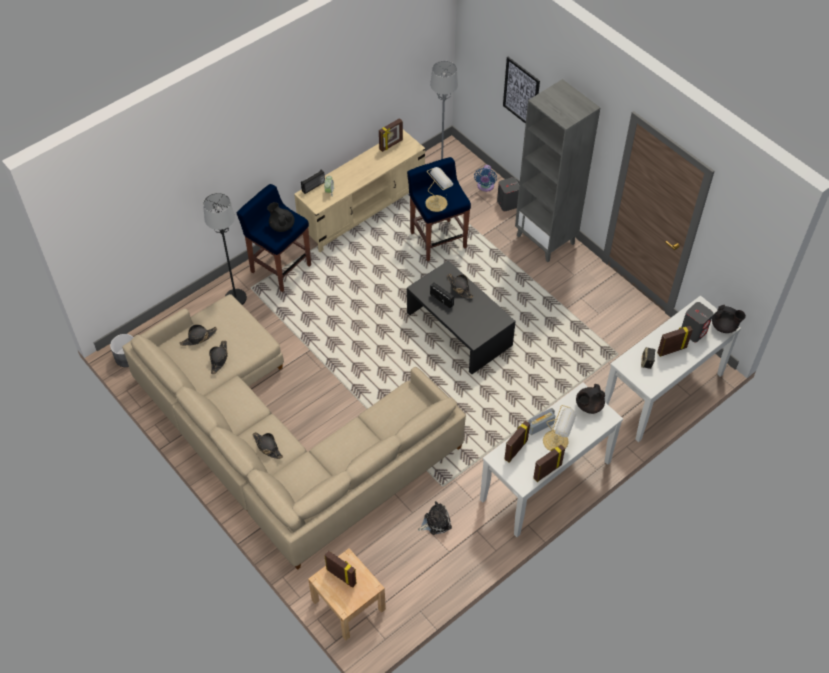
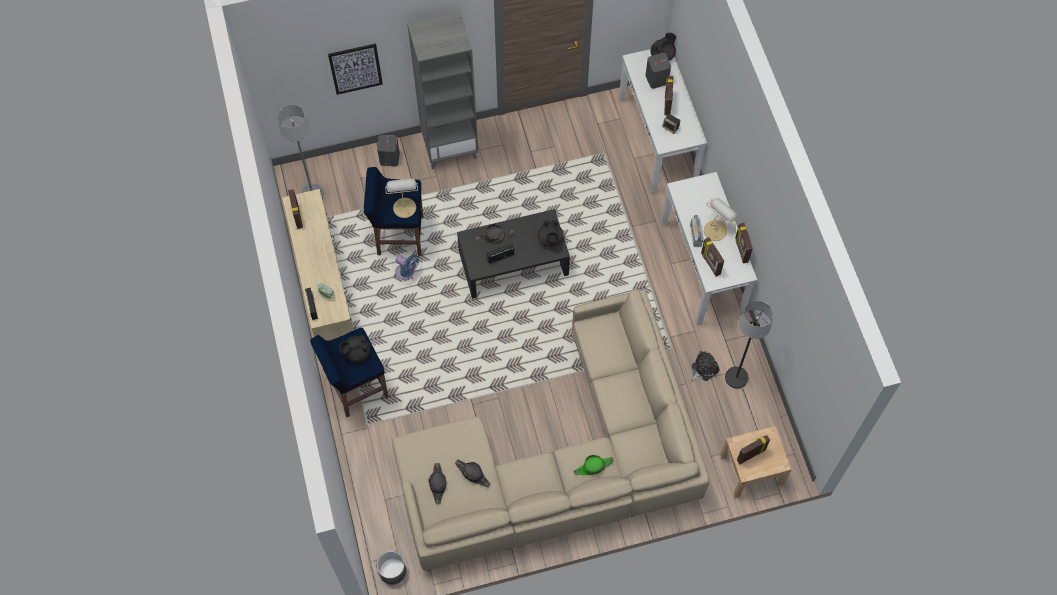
camera: 65 degrees left, 10 degrees up
(235, 298) = (373, 443): black floor lamp -> black floor lamp (736, 378)
(267, 447) = (593, 467): black hat -> green hat
(435, 522) = (703, 369): plush toy -> plush toy turned 45 degrees clockwise
(485, 186) = (357, 167): blue fan -> blue fan (406, 273)
(588, 406) = (692, 190): black teapot -> black teapot (550, 239)

